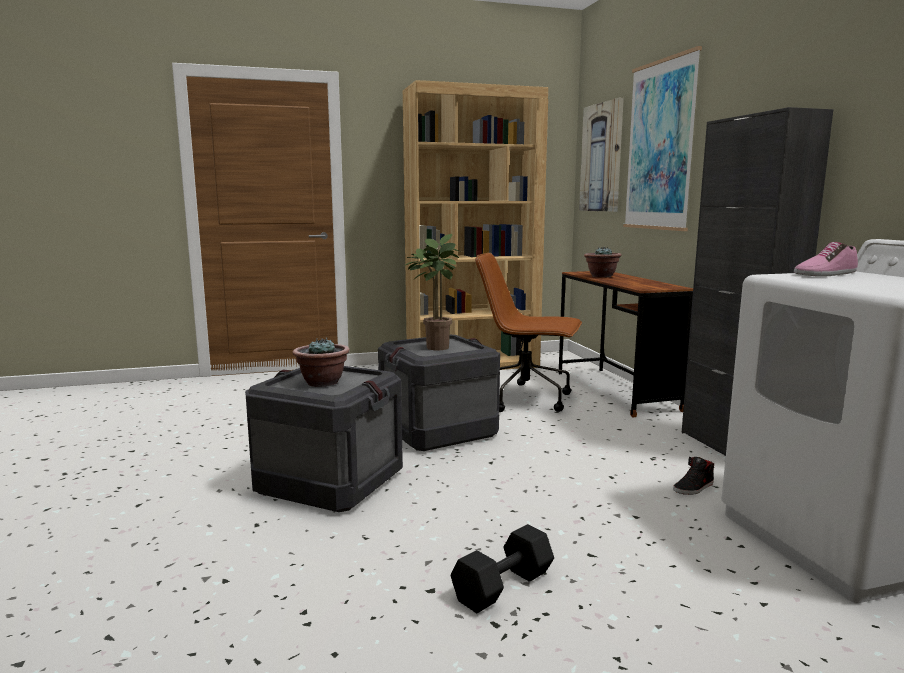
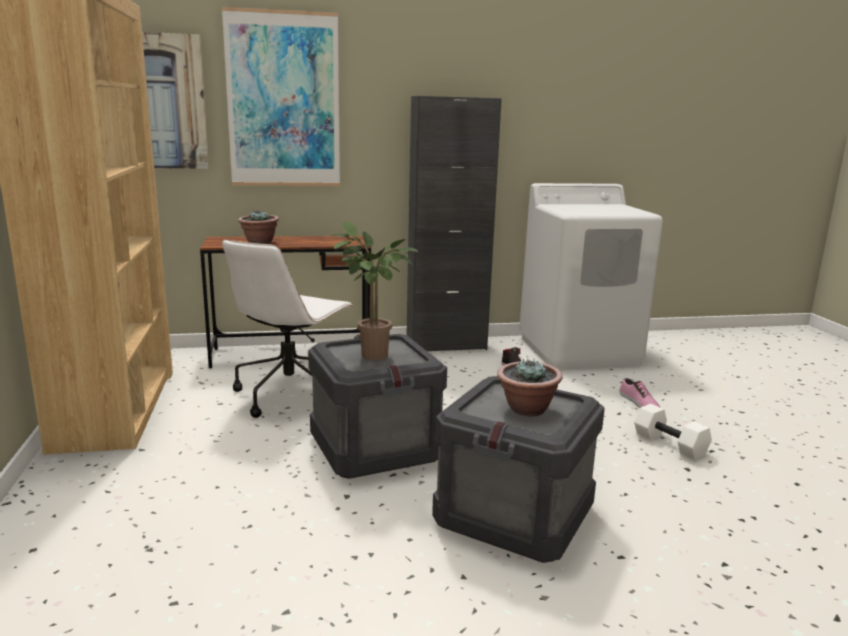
camera: 85 degrees left, 5 degrees up
(503, 587) = (671, 444): black dumbbell -> white dumbbell
(526, 399) = (290, 394): brown office chair -> white office chair
(825, 274) = (563, 208): shoe -> shoe (638, 403)

